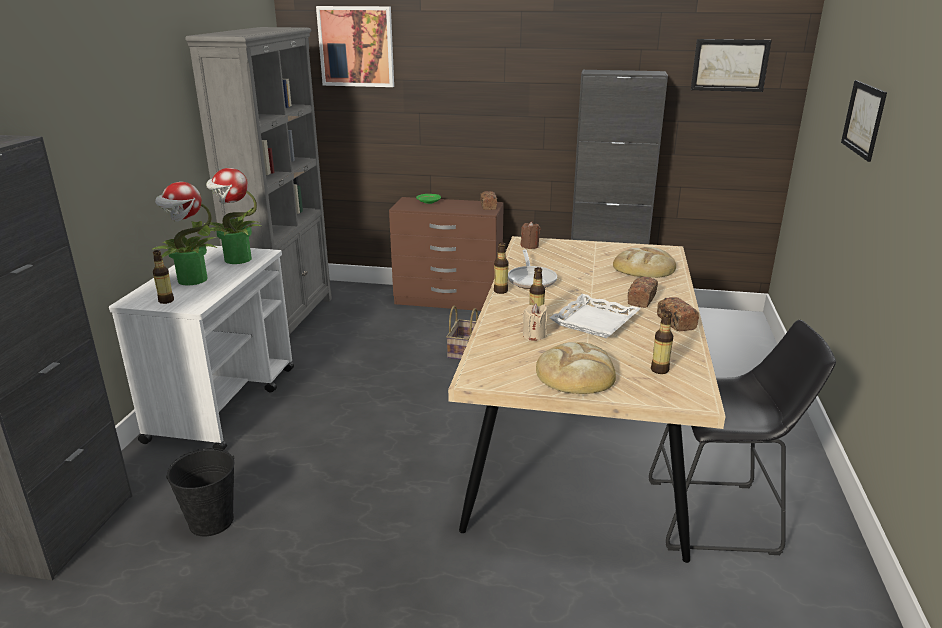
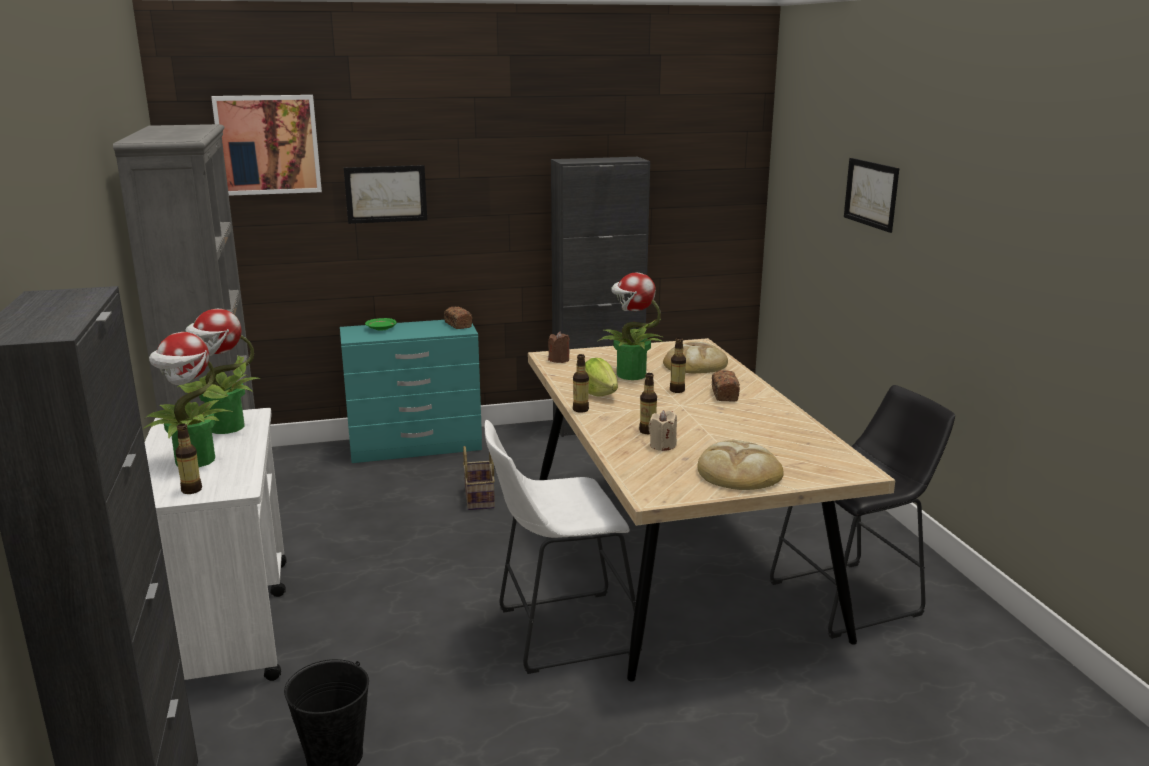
camera: 25 degrees left, 5 degrees down
(437, 474) = (559, 632): none -> white stool
(449, 300) = (416, 446): brown dresser -> turquoise dresser
(531, 280) = (599, 393): frying pan -> lettuce
(575, 268) = (630, 375): none -> potted plant
(594, 321) = (703, 422): white tray -> none
(659, 370) = (805, 453): bottle -> bottle (677, 390)
(676, 322) = (775, 409): bread -> none
(729, 65) = (697, 147): picture -> picture (386, 194)

